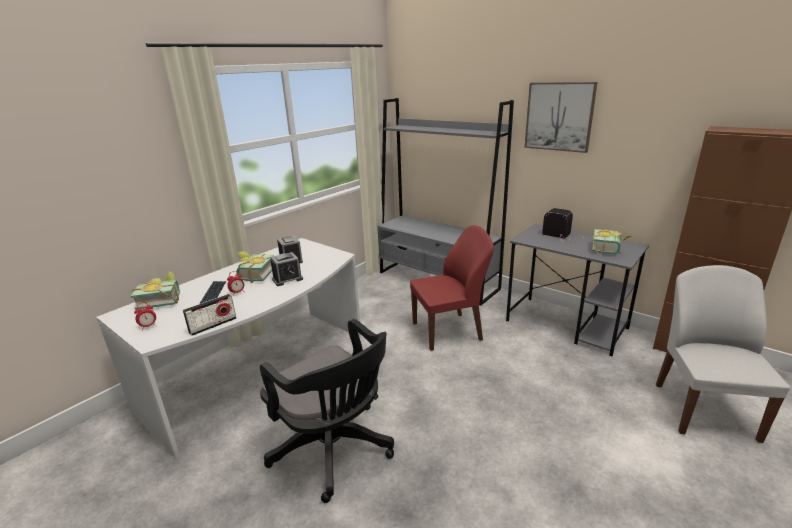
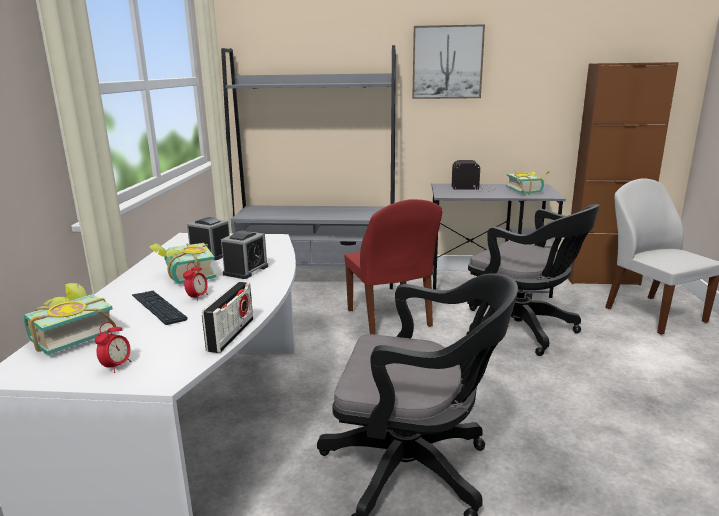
camera: 35 degrees left, 5 degrees down
(449, 331) = (389, 319): red chair -> red chair turned 120 degrees clockwise
(544, 377) = (523, 330): none -> black office chair

